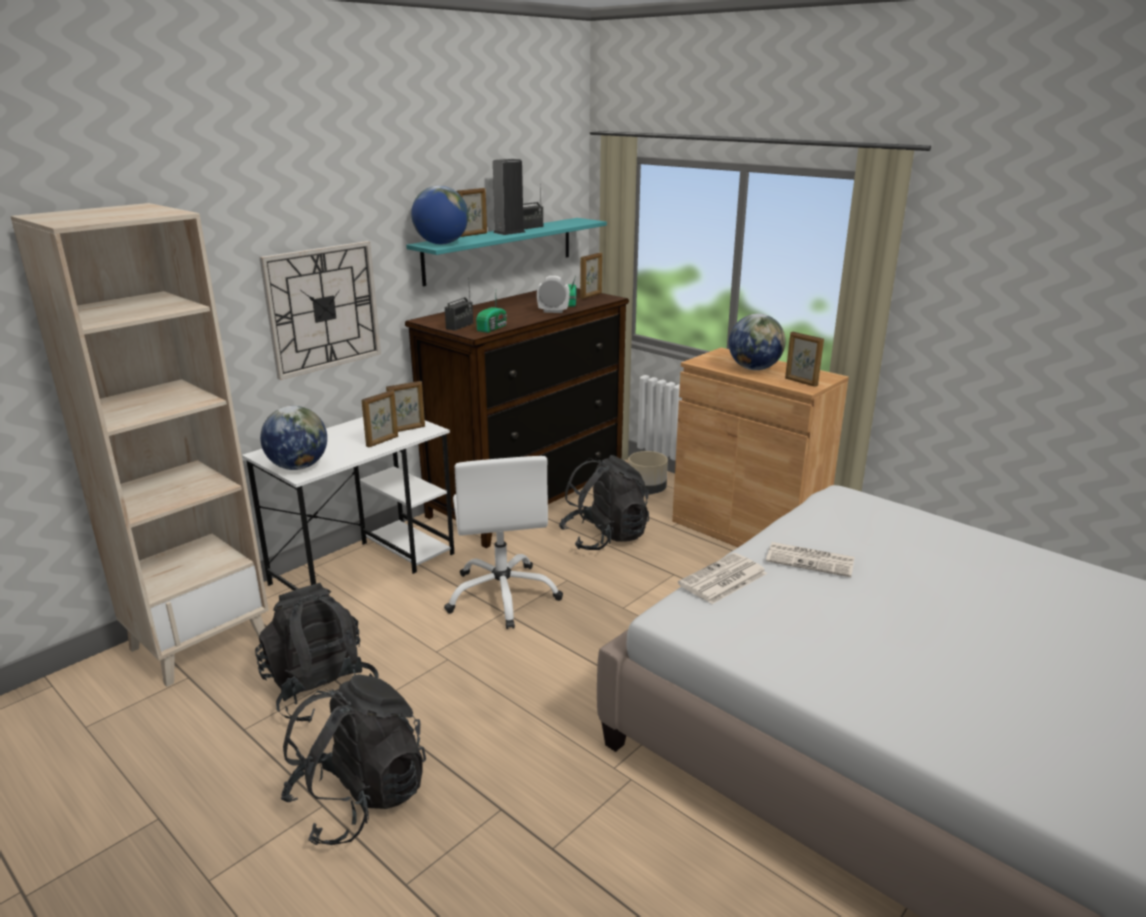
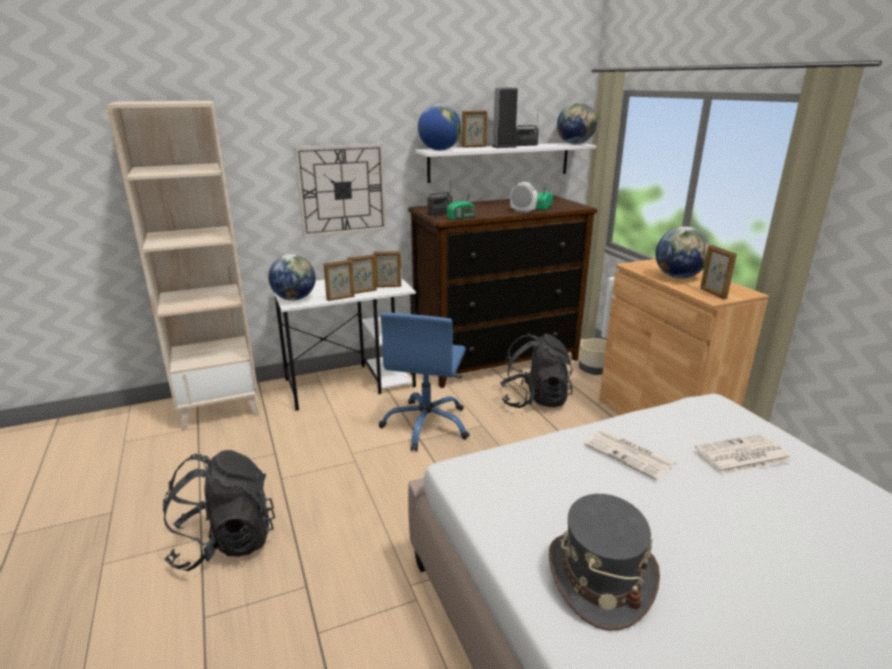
camera: 25 degrees right, 0 degrees up
(321, 690) = (261, 458): black backpack -> none
(500, 250) = (500, 162): turquoise shelf -> white shelf
(503, 595) = (427, 425): white office chair -> blue office chair
(581, 221) = (575, 144): none -> globe
(591, 296) = (567, 204): picture frame -> picture frame (341, 298)
(722, 580) = (530, 451): newspaper -> newspaper (741, 455)
(870, 671) = (599, 578): none -> grey hat

